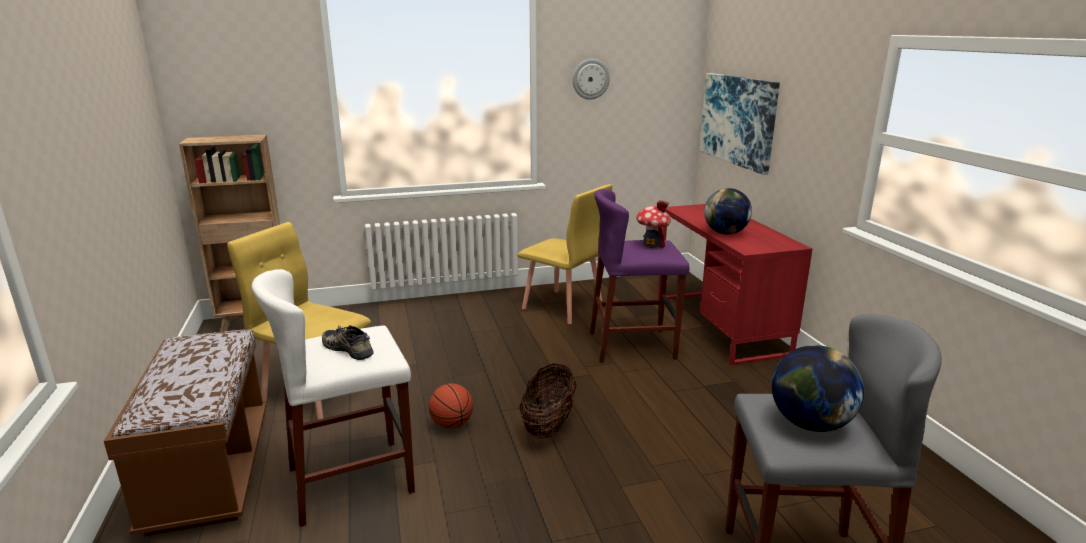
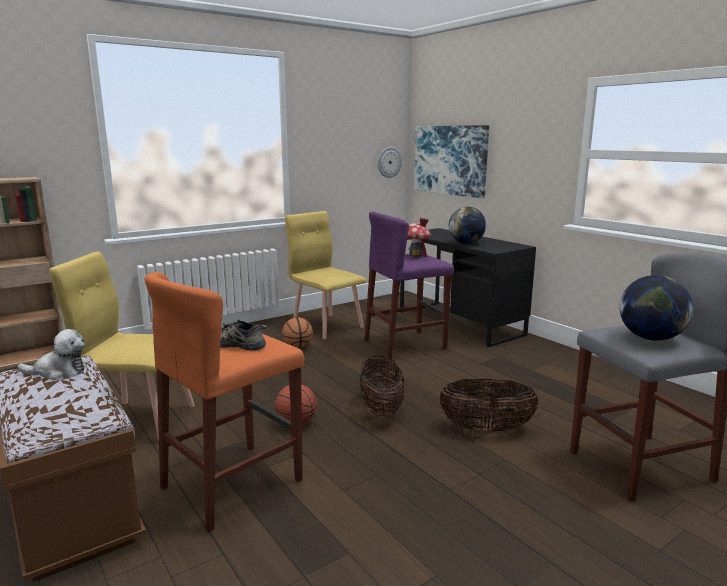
camera: 20 degrees left, 5 degrees down
(212, 346) = (59, 372): none -> plush toy
(351, 480) = (232, 484): white stool -> orange stool
(514, 329) = (298, 346): none -> basketball
(562, 307) = (327, 326): yellow chair -> yellow chair turned 150 degrees counterclockwise
(590, 79) = (329, 130): wall clock -> wall clock (389, 162)
(647, 475) = (486, 428): none -> basket
(719, 325) = (459, 323): red desk -> black desk

